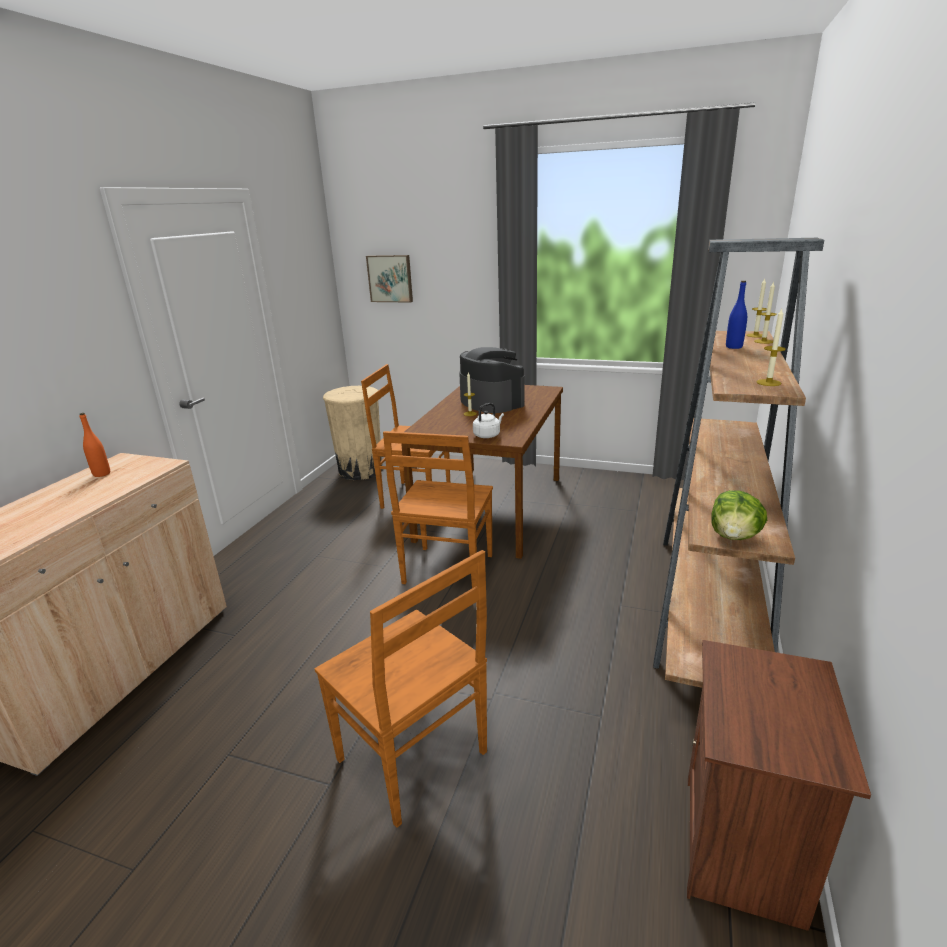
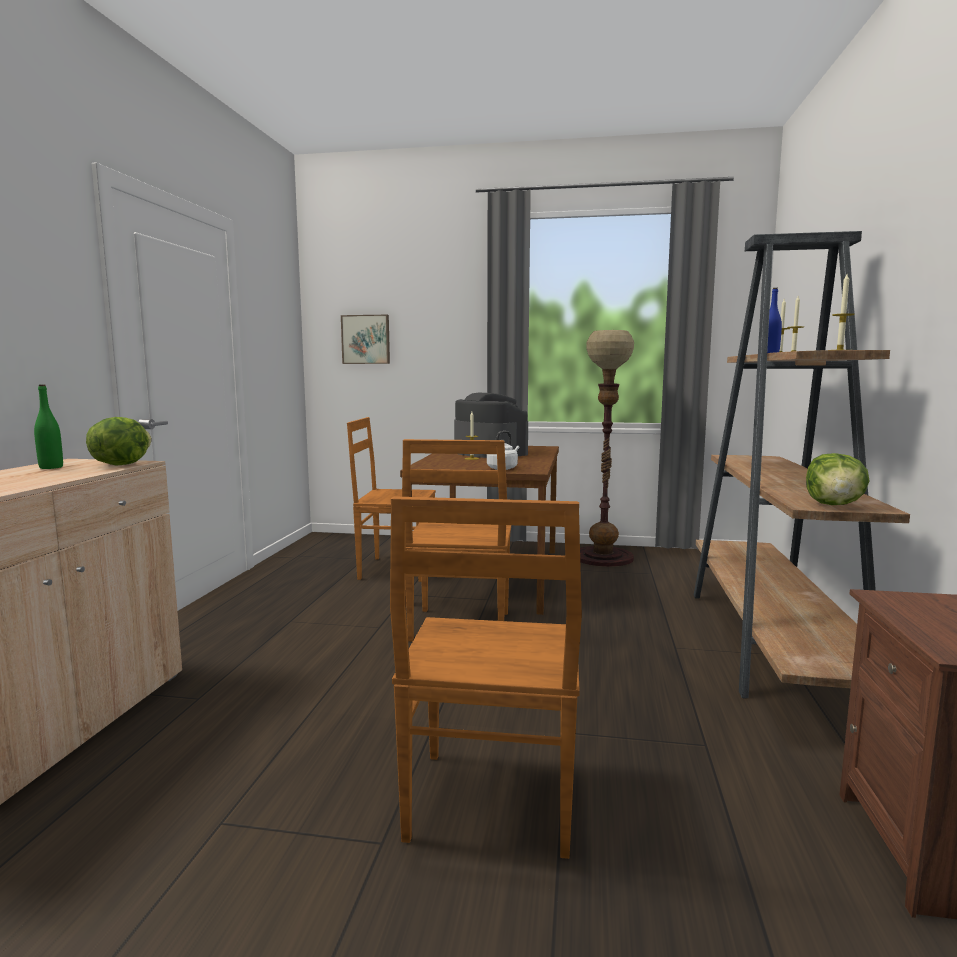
camera: 10 degrees left, 15 degrees down
(102, 474) = (51, 467): orange bottle -> green bottle
(152, 469) = (120, 464): none -> lettuce
(361, 470) = (322, 550): beige trash can -> none
(414, 759) = (491, 805): brown chair -> brown chair turned 60 degrees clockwise
(599, 487) = (602, 557): none -> floor lamp

